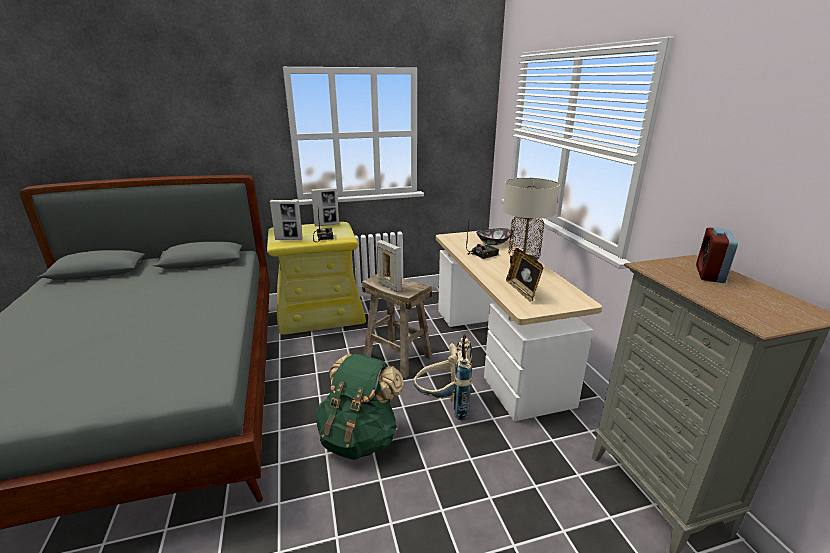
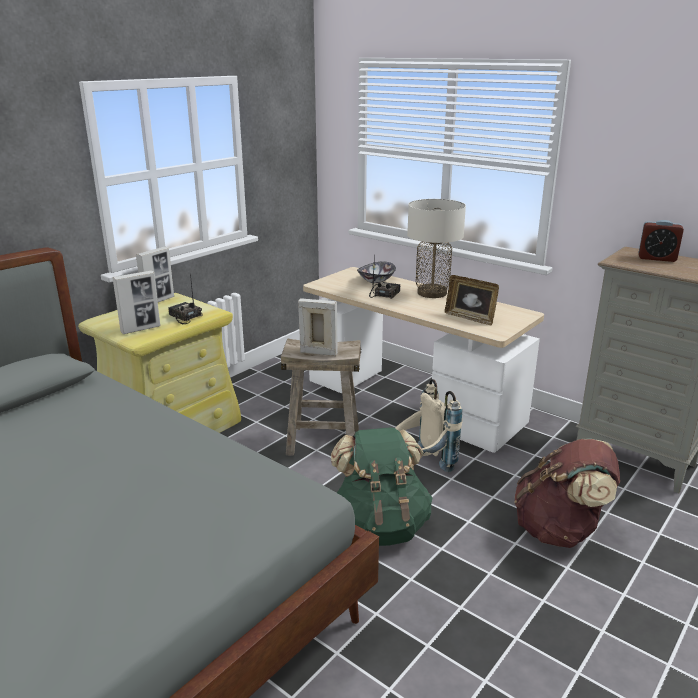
camera: 35 degrees left, 0 degrees up
(494, 521) = (559, 530): none -> brown backpack
(709, 274) = (657, 258): alarm clock -> alarm clock turned 60 degrees counterclockwise

